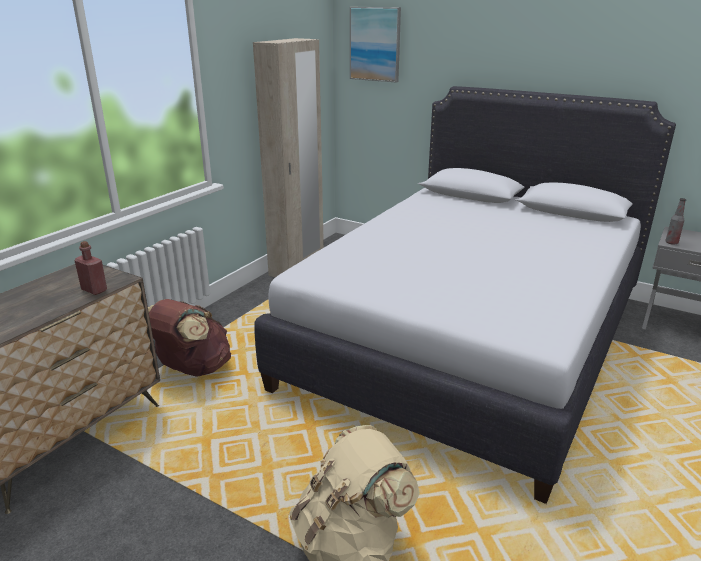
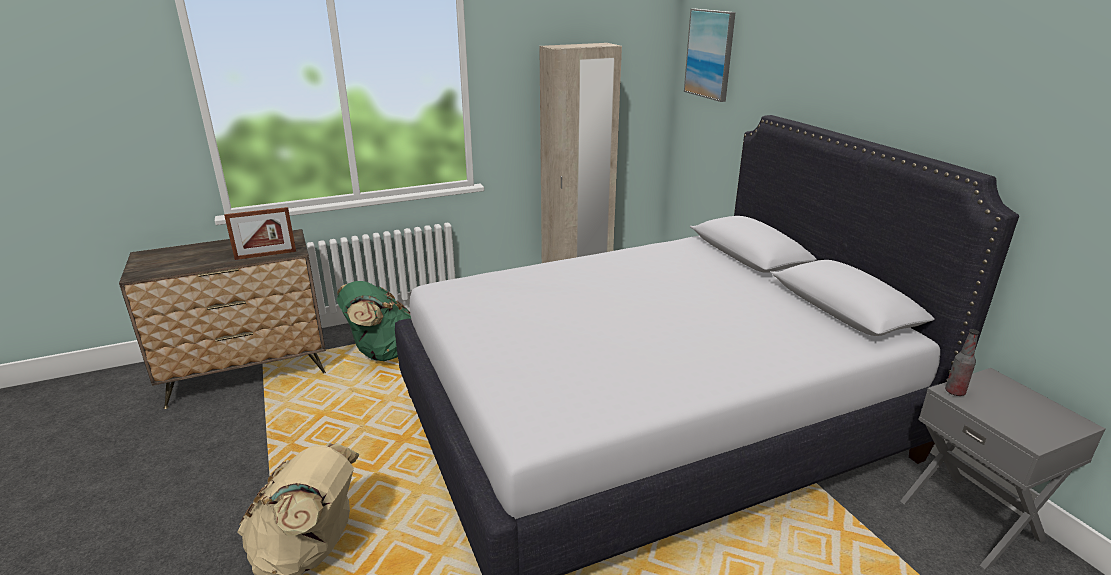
camera: 35 degrees right, 0 degrees up
(94, 290) = (265, 255): red bottle -> picture frame
(192, 369) = (382, 353): brown backpack -> green backpack

